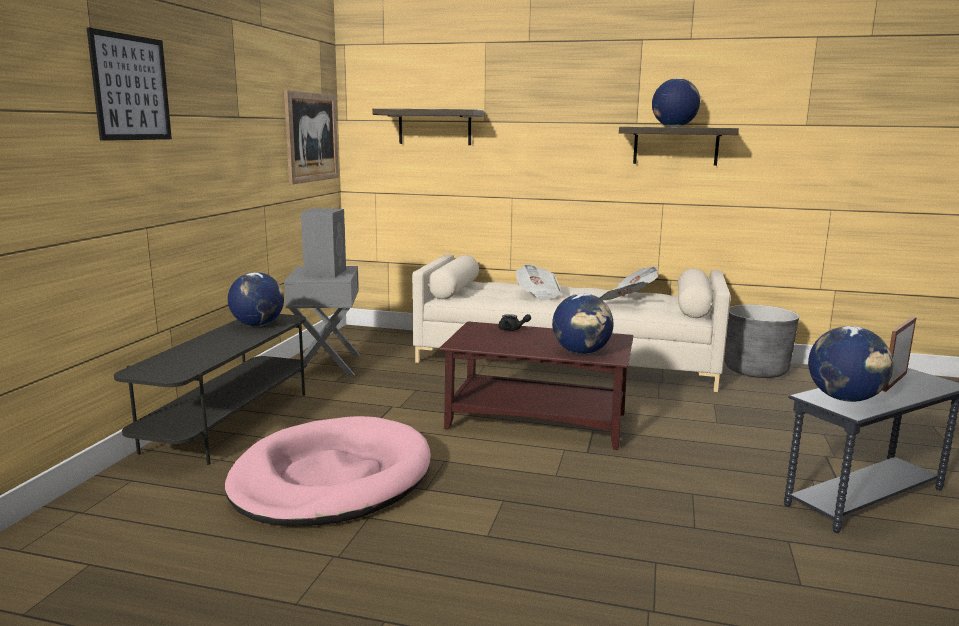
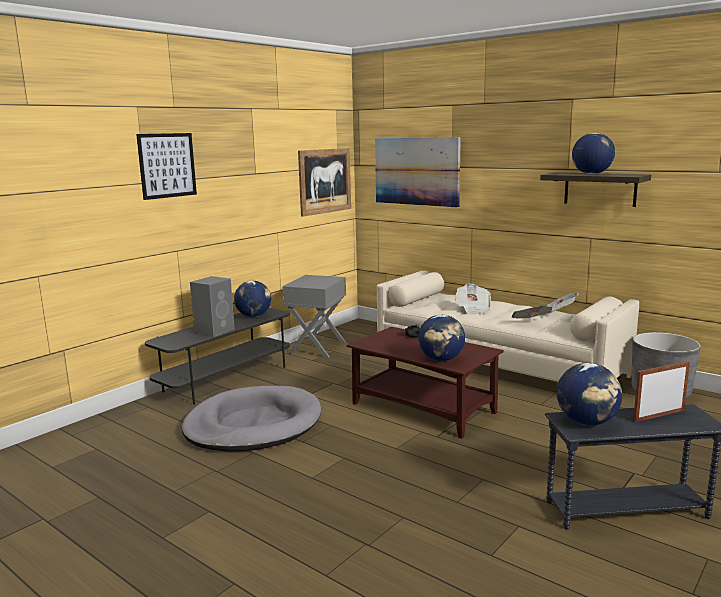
camera: 25 degrees right, 0 degrees up
(325, 273) = (316, 281): grey speaker -> grey speaker (215, 330)
(332, 478) = (253, 425): pink dog bed -> grey dog bed
(434, 127) = (417, 171): shelf -> picture

